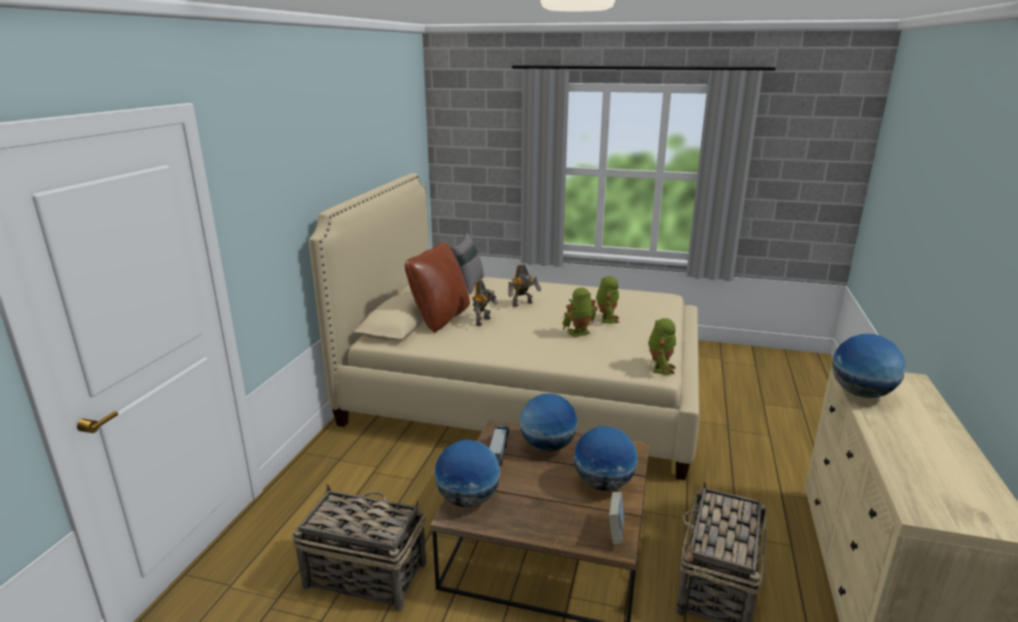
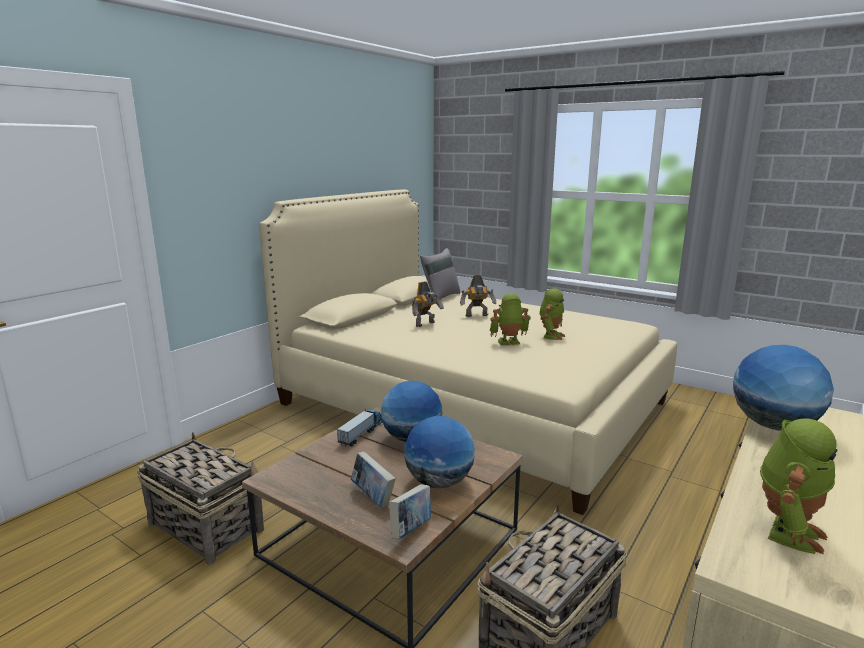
camera: 20 degrees right, 5 degrees down
(440, 318) = (389, 318): brown pillow -> none
(468, 499) = (294, 468): globe -> none
(561, 511) = (373, 497): none -> book
(660, 368) = (569, 382): toy robot -> toy robot (786, 531)

